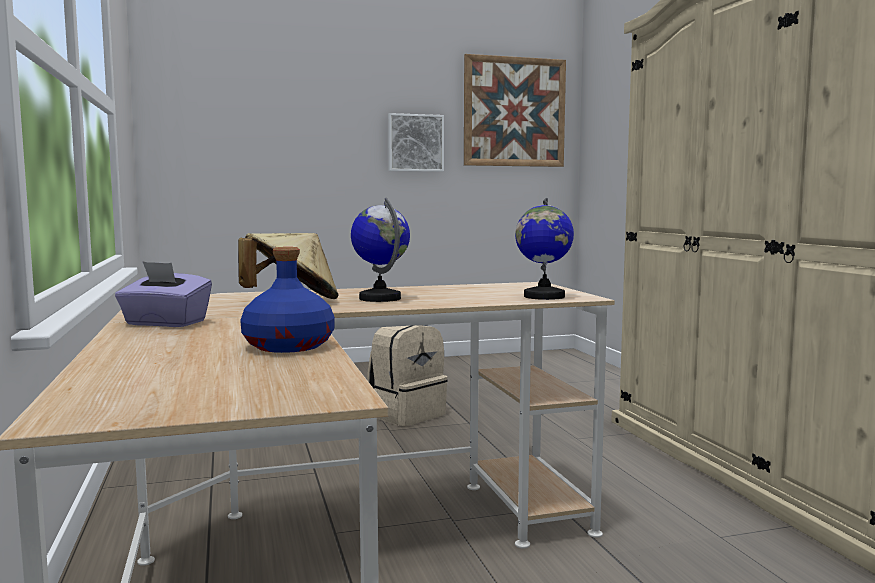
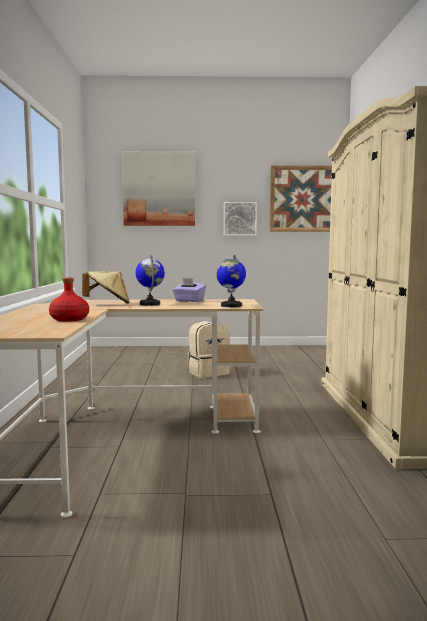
camera: 15 degrees right, 0 degrees up
(165, 323) = (39, 310): purple tissue box -> purple tissue box (189, 301)
(274, 86) = (159, 189): none -> picture
(289, 346) = (70, 319): blue bottle -> red bottle

